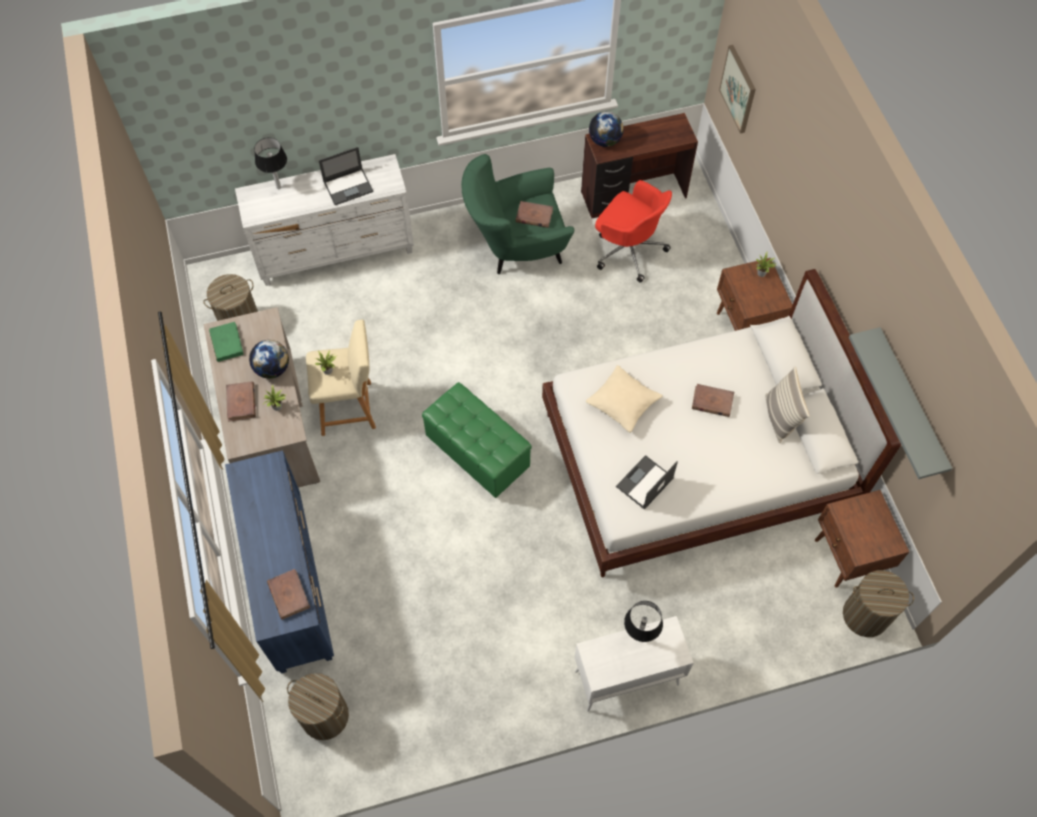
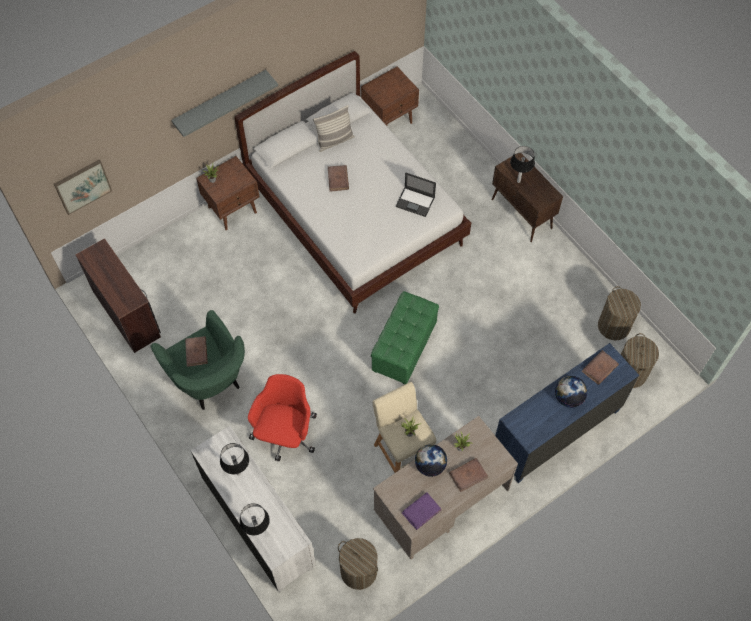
camera: 110 degrees left, 0 degrees up
(226, 343) = (421, 512): green book -> purple book
(349, 186) = (238, 473): laptop -> table lamp
(605, 140) = (122, 302): globe -> globe (568, 397)
(623, 403) = (360, 229): beige pillow -> none
(625, 678) = (522, 214): white cabinet -> brown cabinet
(628, 249) = (184, 302): red office chair -> red office chair (285, 434)
(865, 615) = (424, 105): laundry basket -> laundry basket (614, 326)
(910, 403) = (342, 34): grey shelf -> grey shelf (220, 101)

